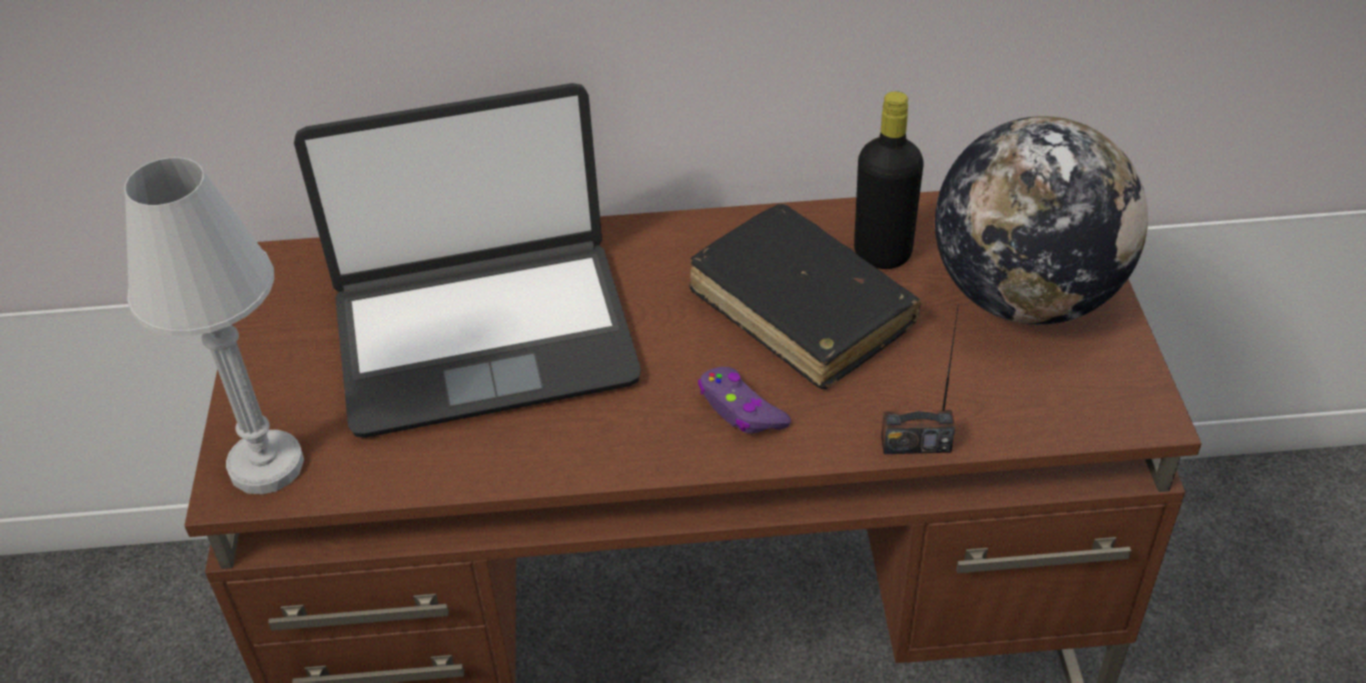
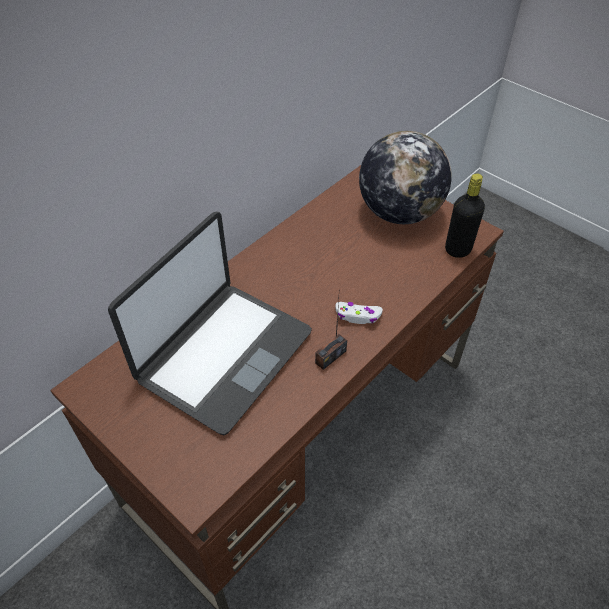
camera: 45 degrees left, 5 degrees up
(266, 466) = (197, 478): white table lamp -> none
(741, 410) = (358, 316): purple game controller -> white game controller
(801, 310) = (333, 264): black book -> none
(882, 254) = (335, 225): black bottle -> black bottle (458, 249)
(916, 444) = (428, 288): radio -> radio (330, 357)

